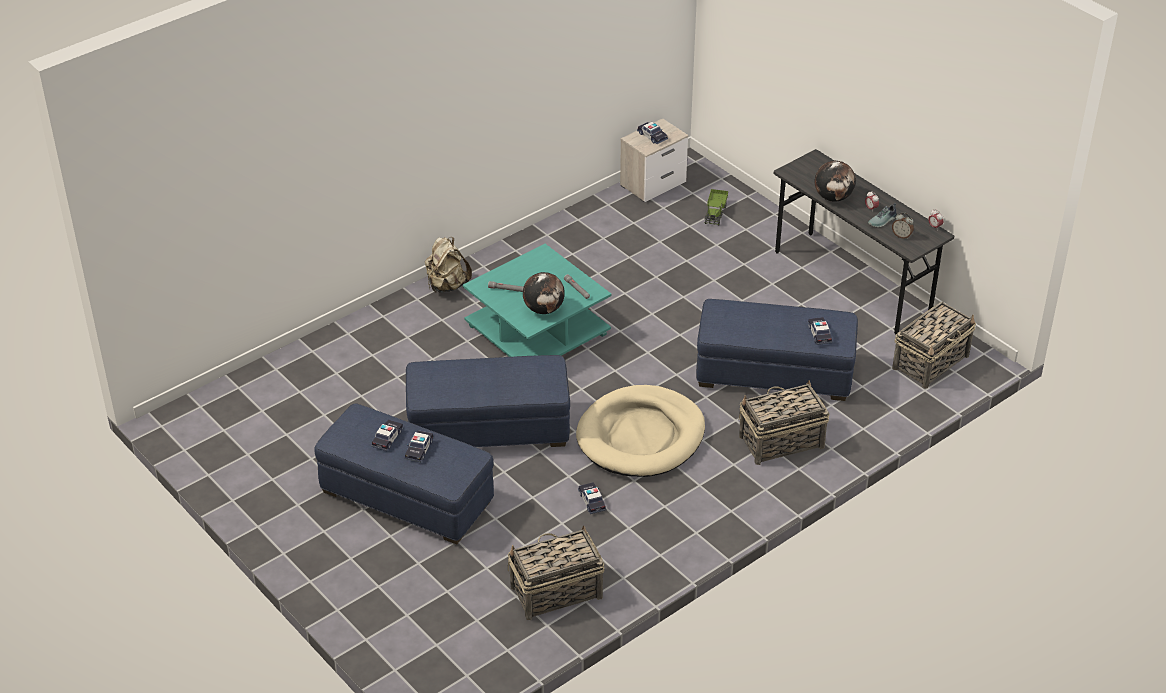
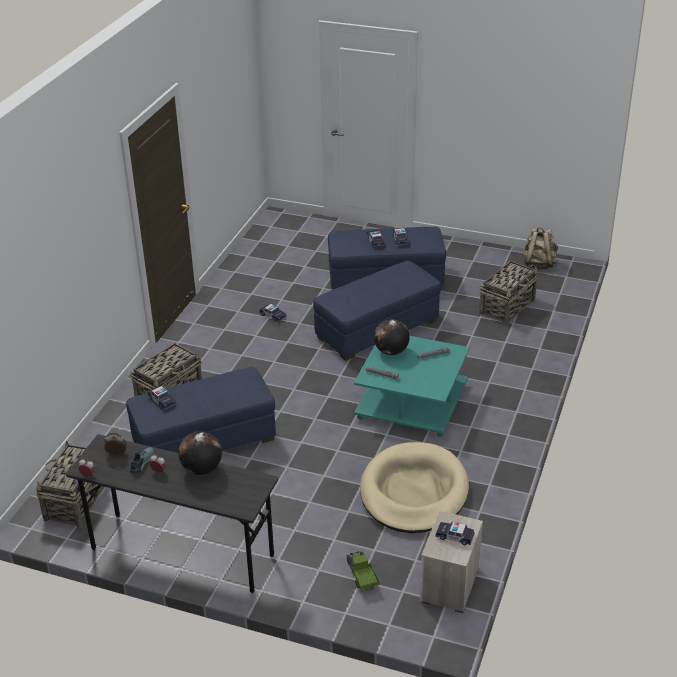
camera: 150 degrees right, 5 degrees down
(447, 285) = (516, 408): beige backpack -> beige backpack (539, 264)
(555, 592) = (255, 269): basket -> basket (507, 307)
(641, 436) = (272, 361): beige dog bed -> beige dog bed (414, 492)

